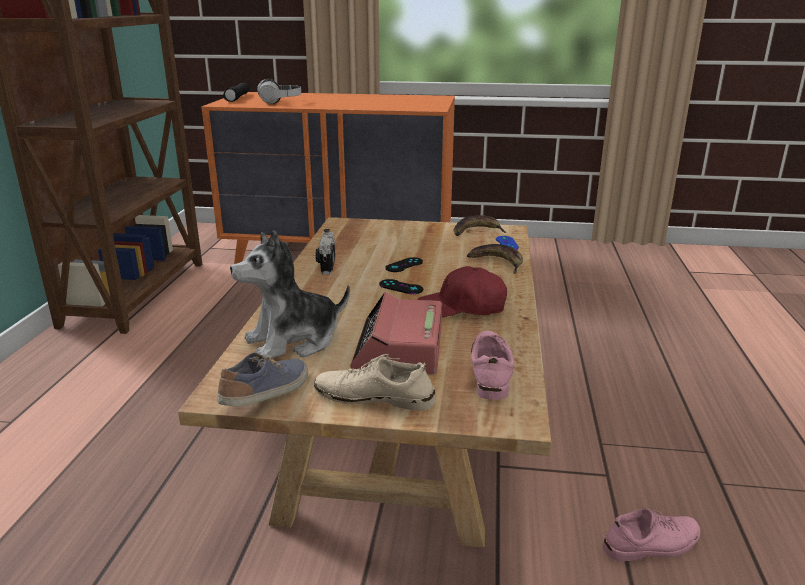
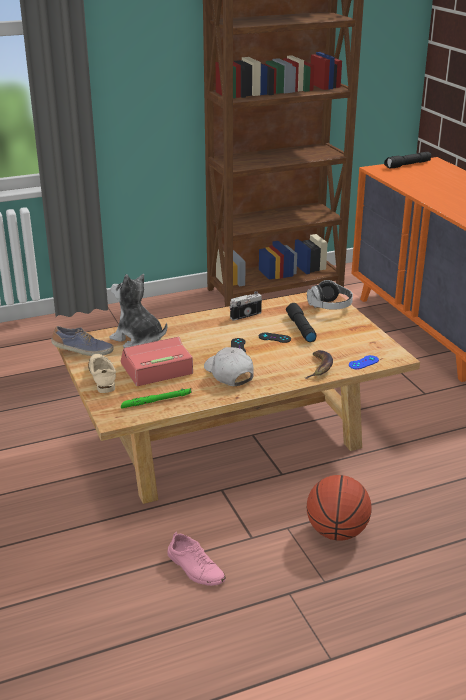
camera: 60 degrees right, 5 degrees up
(280, 102) = (416, 180): headphones -> headphones (330, 307)
(398, 249) = (300, 328): none -> black flashlight
(462, 308) = (229, 373): red cap -> white cap
(476, 231) = (375, 345): banana -> none
(491, 370) = (156, 401): pink shoe -> green flashlight
(623, 415) = (336, 532): none -> basketball

